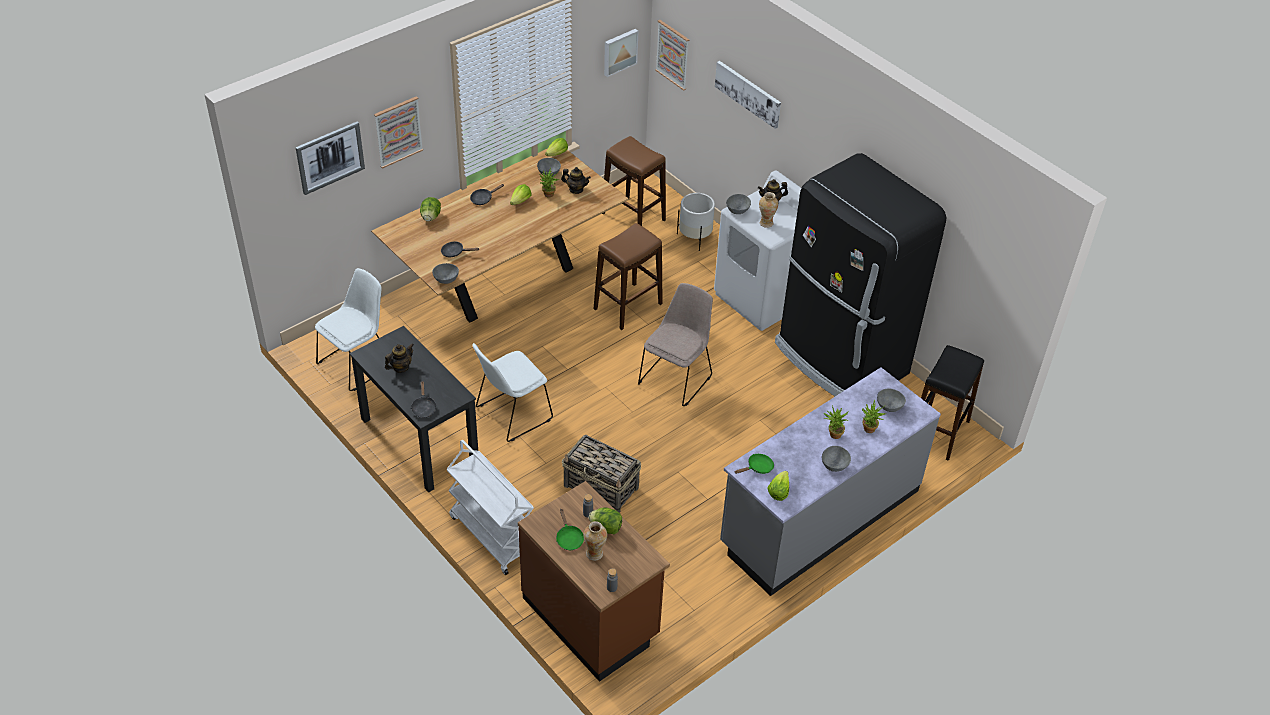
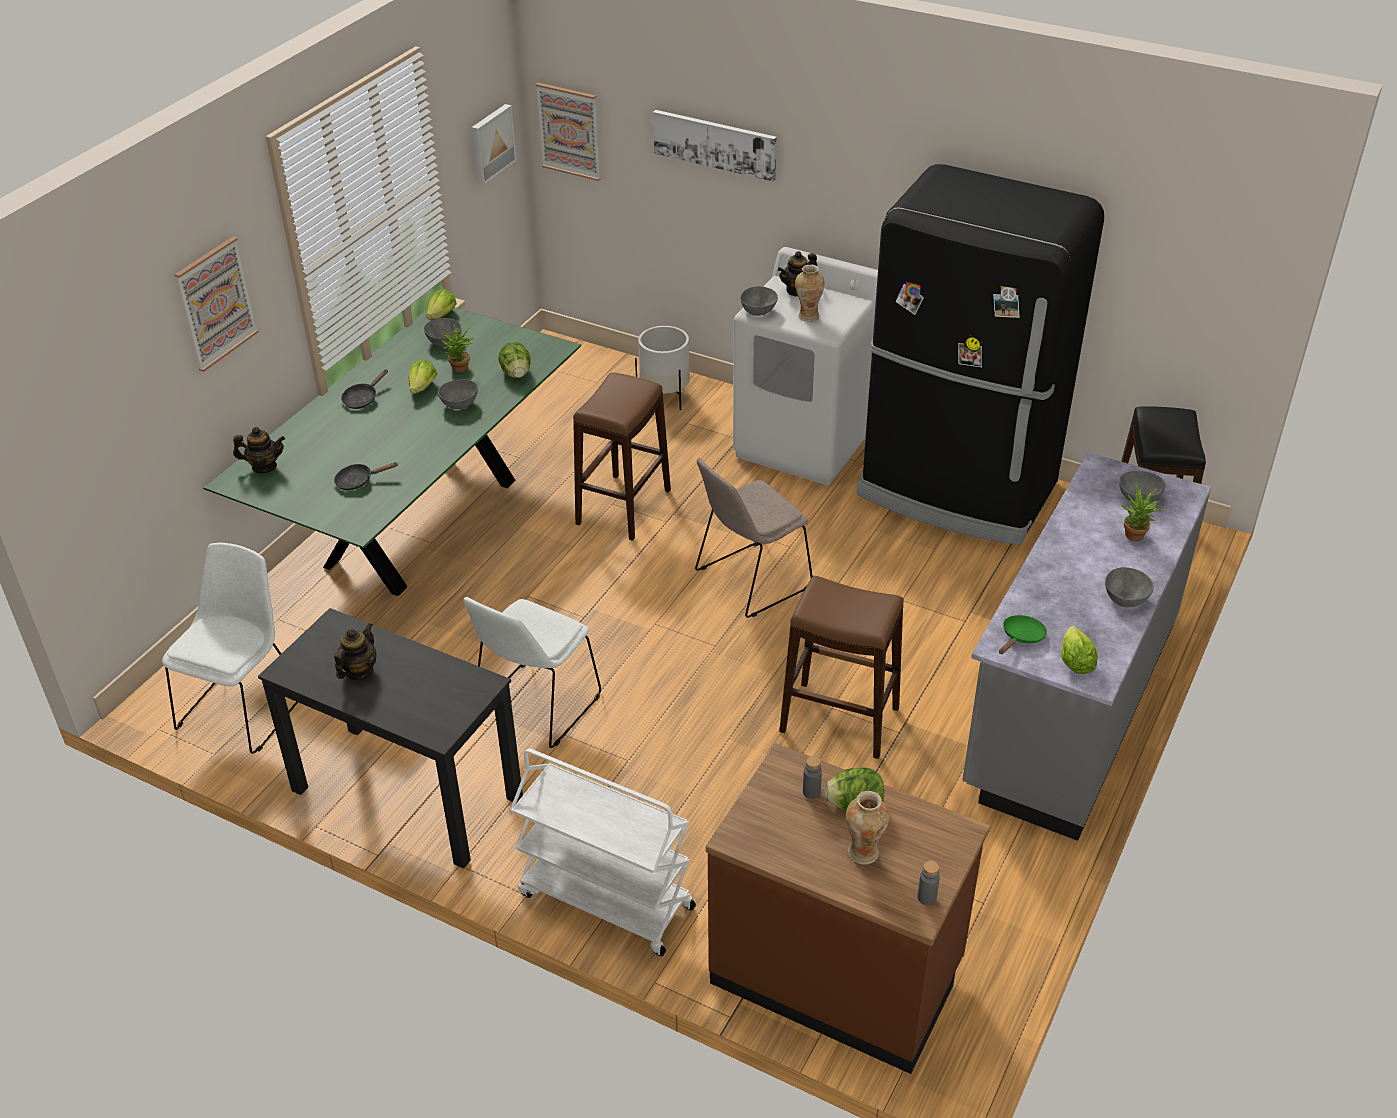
camera: 20 degrees left, 5 degrees down
(330, 157) = (119, 362): picture -> none
(423, 408) = (432, 720): black frying pan -> none
(430, 217) = (292, 444): lettuce -> lettuce (516, 373)
(446, 280) = (366, 523): grey bowl -> grey bowl (460, 405)
(505, 280) = (421, 523): brown dining table -> green dining table
(569, 538) = (806, 842): green frying pan -> none
(576, 189) = (497, 352): teapot -> teapot (264, 467)
(601, 487) = (734, 768): basket -> none
(633, 216) = (563, 392): brown stool -> brown stool (840, 719)
(676, 378) = (750, 581): beige chair -> beige chair turned 135 degrees counterclockwise
(833, 435) = (1092, 559): potted plant -> none

